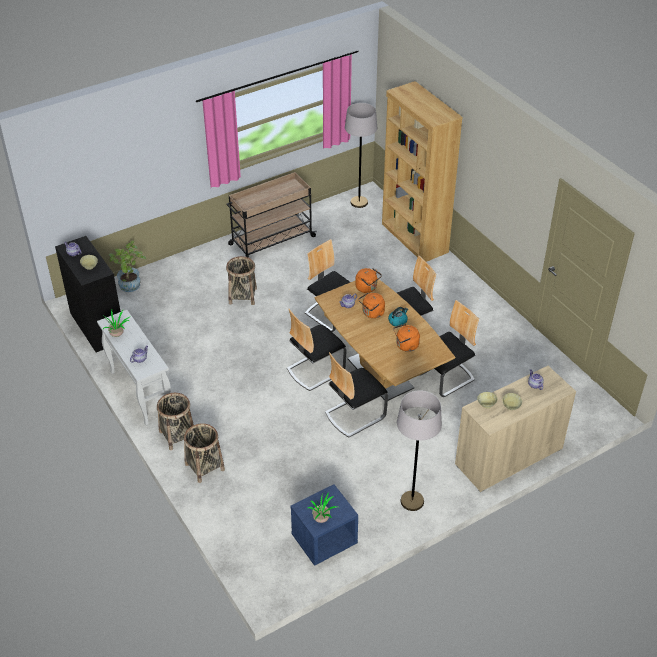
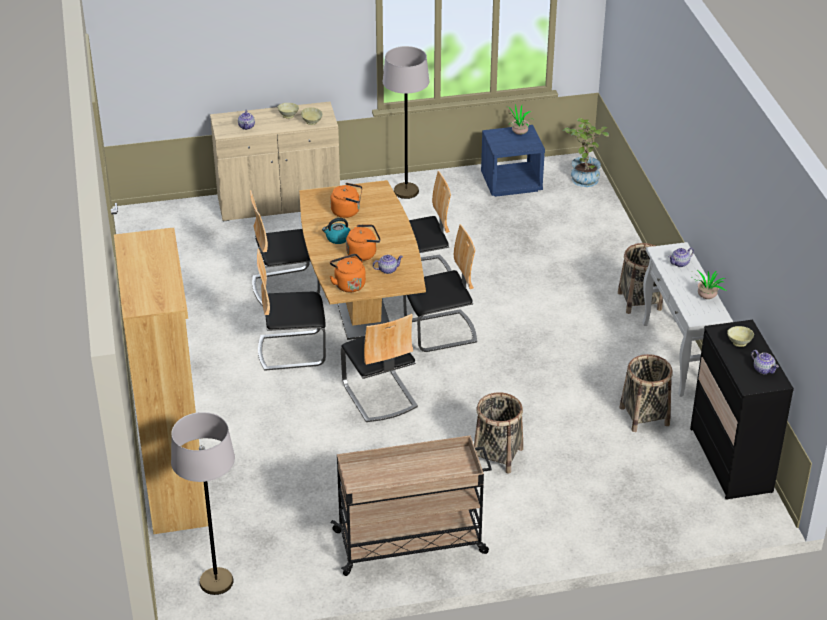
camera: 160 degrees left, 5 degrees down
(131, 287) = (670, 514): potted plant -> potted plant (583, 177)
(205, 467) = (615, 265): basket -> basket (644, 416)

